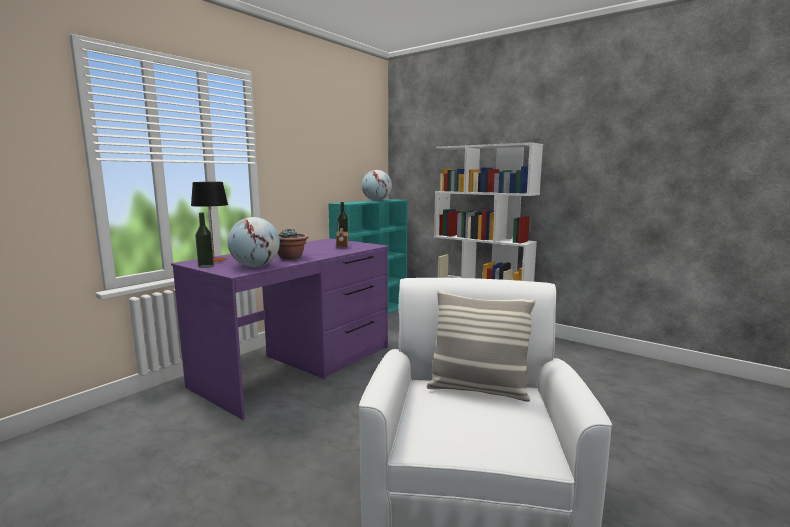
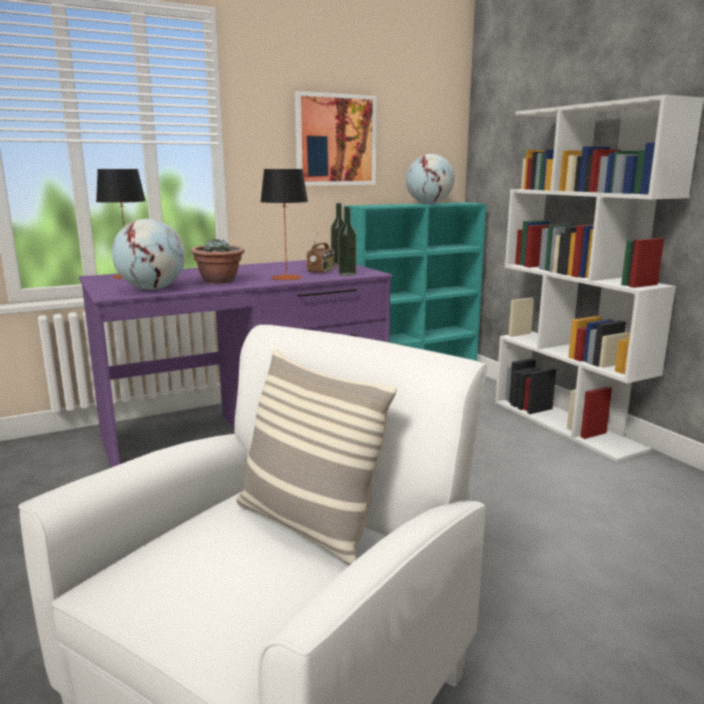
camera: 25 degrees right, 5 degrees up
(206, 266) = (101, 283): bottle -> bottle (347, 274)
(321, 161) = (335, 140): none -> picture
(330, 252) = (286, 277): none -> table lamp

